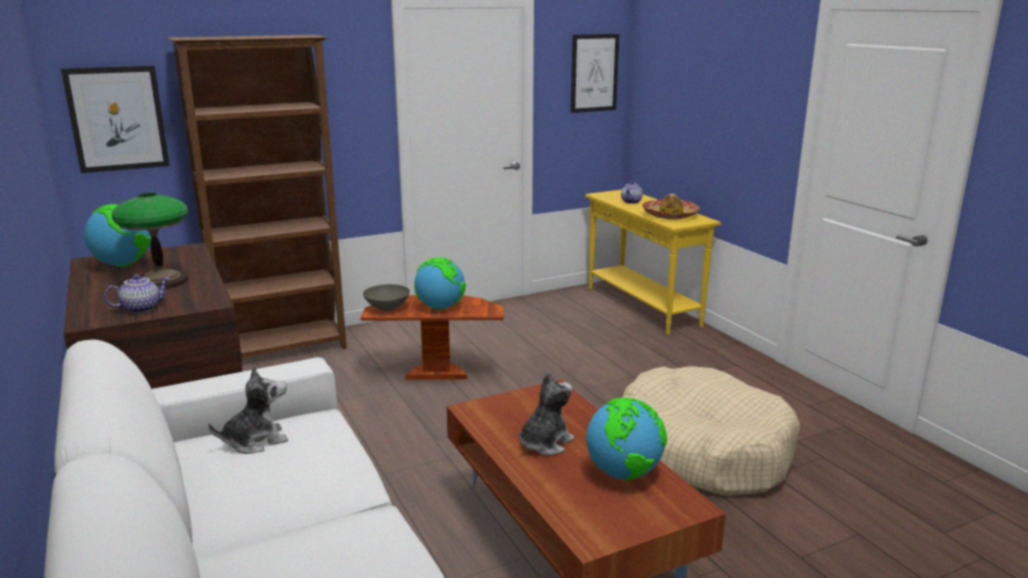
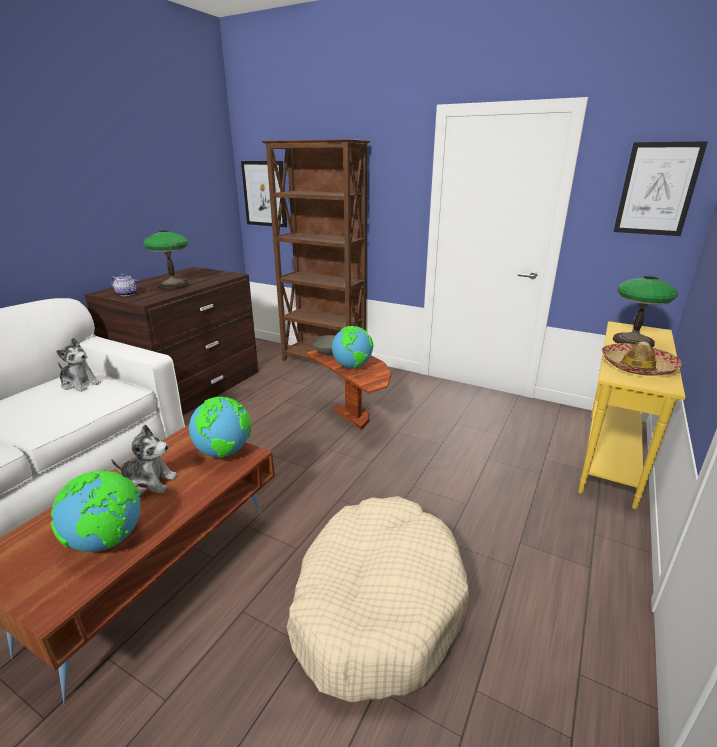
camera: 55 degrees right, 5 degrees up
(123, 265) = (193, 274): globe -> globe (224, 452)
(631, 202) = (633, 341): teapot -> table lamp

